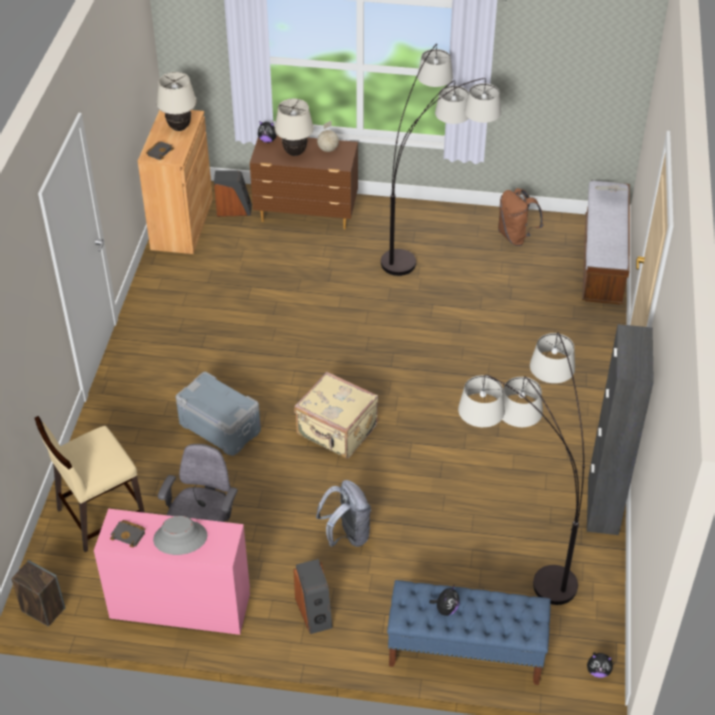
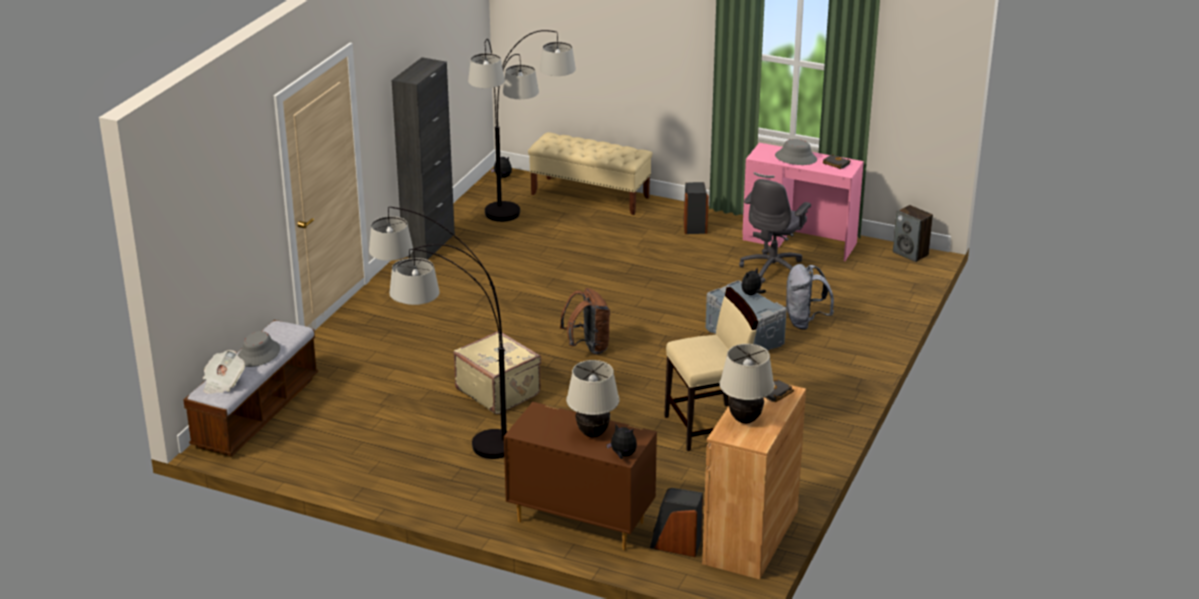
camera: 165 degrees left, 15 degrees down
(100, 515) = (864, 296): beige chair -> beige chair (709, 427)
(328, 149) = (547, 431): globe -> none
(336, 431) = (632, 318): beige suitcase -> beige suitcase (499, 391)
(346, 535) = (652, 258): grey backpack -> grey backpack (805, 322)
(445, 609) = (606, 150): plush toy -> plush toy (752, 294)
(465, 652) = (590, 196): blue bench -> beige bench
(516, 237) = (333, 453): brown backpack -> brown backpack (588, 347)
(606, 226) = (259, 354): none -> grey hat

